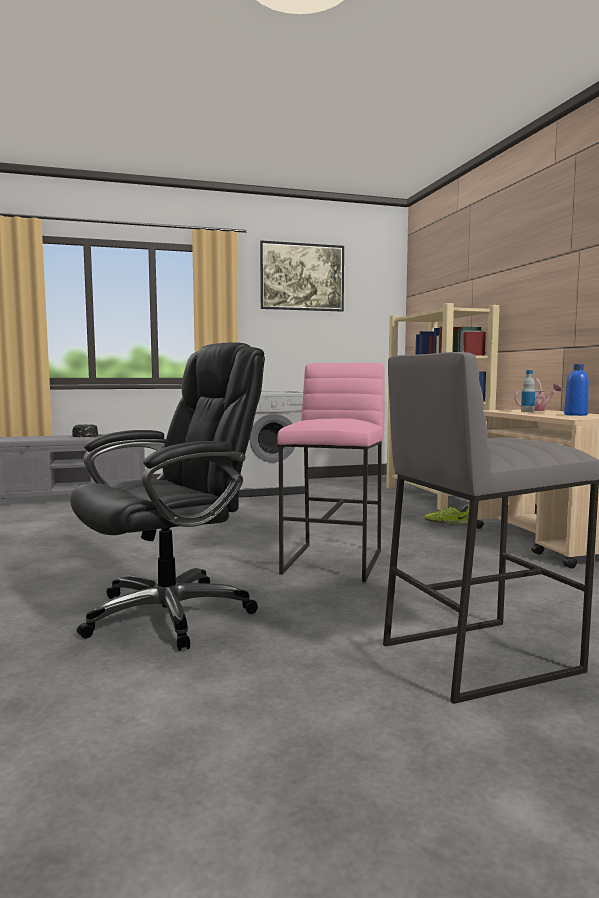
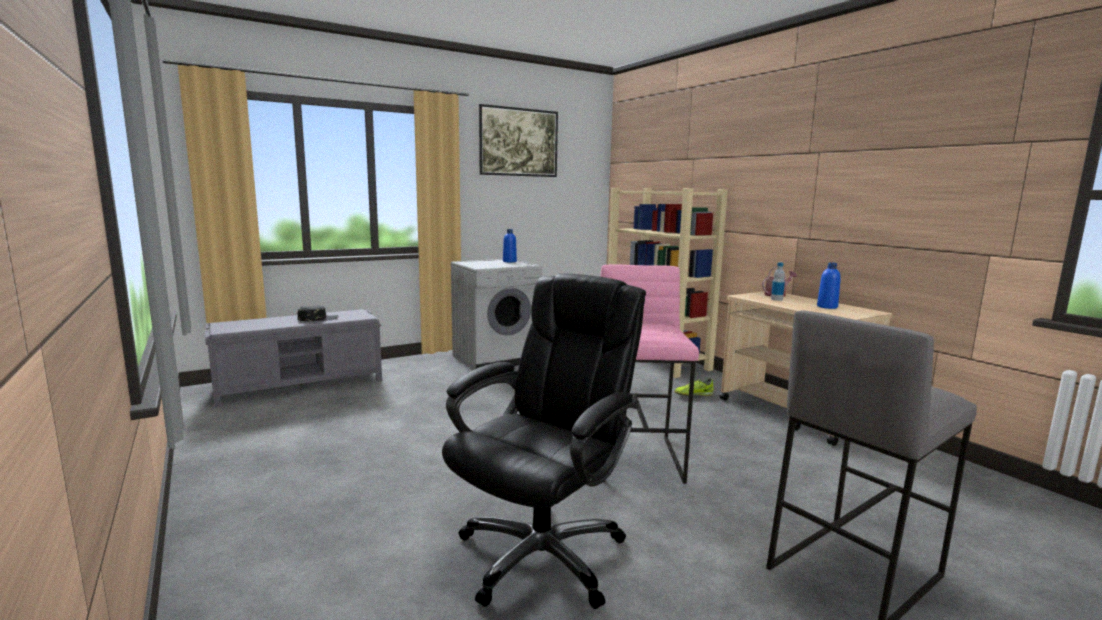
camera: 15 degrees left, 5 degrees up
(283, 391) = (509, 261): none -> blue bottle

